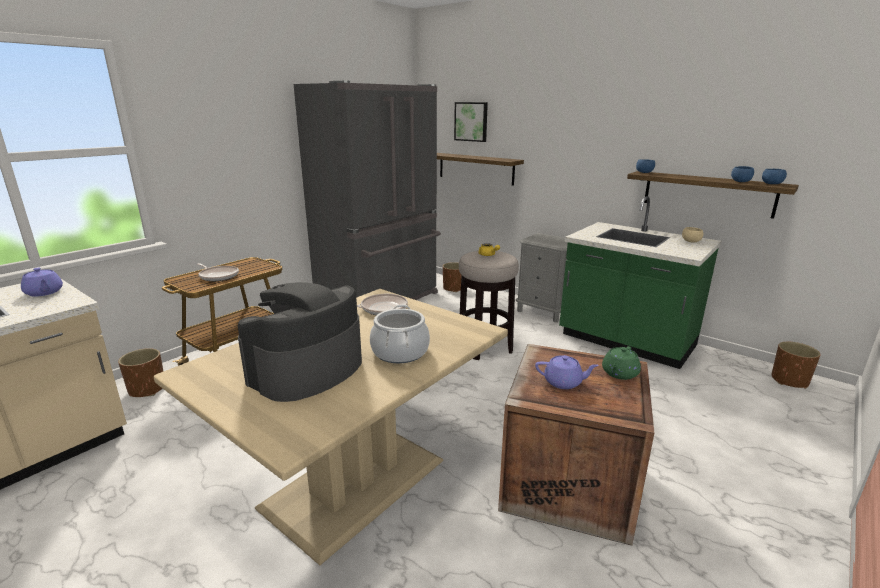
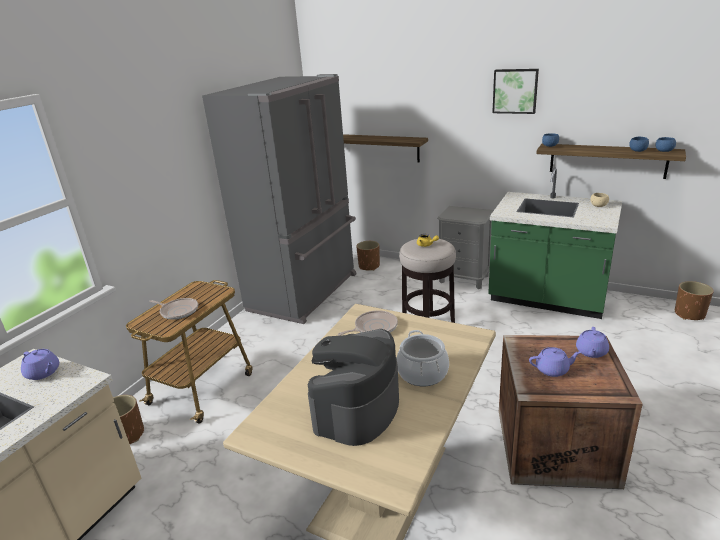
camera: 10 degrees left, 5 degrees up
(471, 121) = (369, 102): picture -> picture (515, 91)
(619, 373) = (591, 352): green teapot -> purple teapot

